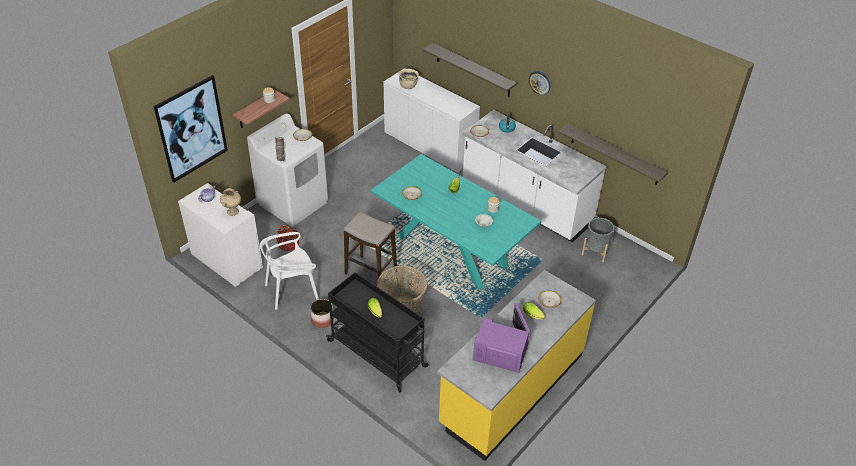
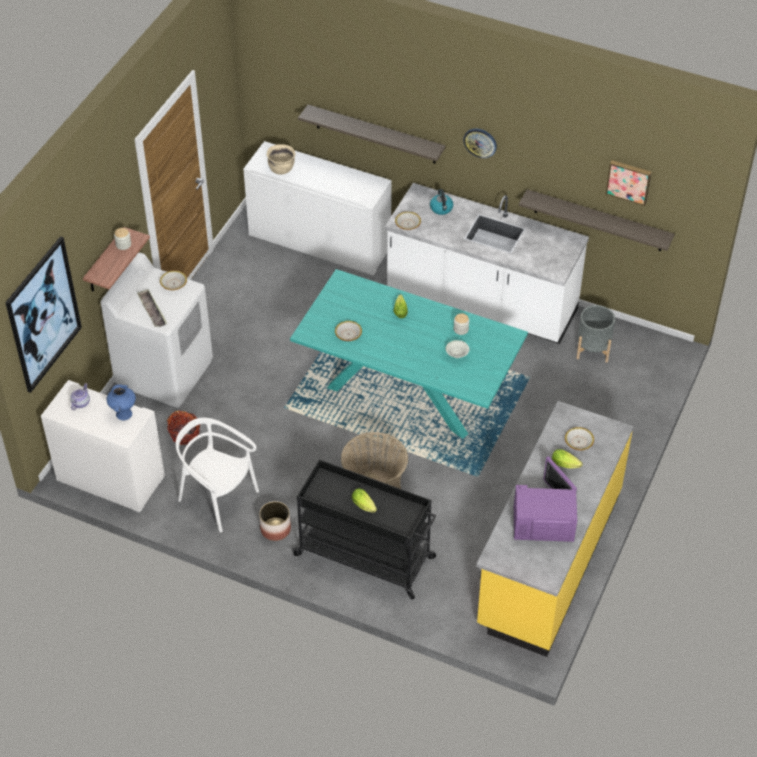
camera: 15 degrees left, 5 degrees up
(233, 211) = (123, 413): beige vase -> blue vase
(292, 290) = (217, 498): white chair -> white chair turned 75 degrees clockwise
(371, 273) = (313, 449): stool -> none
(639, 125) = (629, 181): none -> picture

